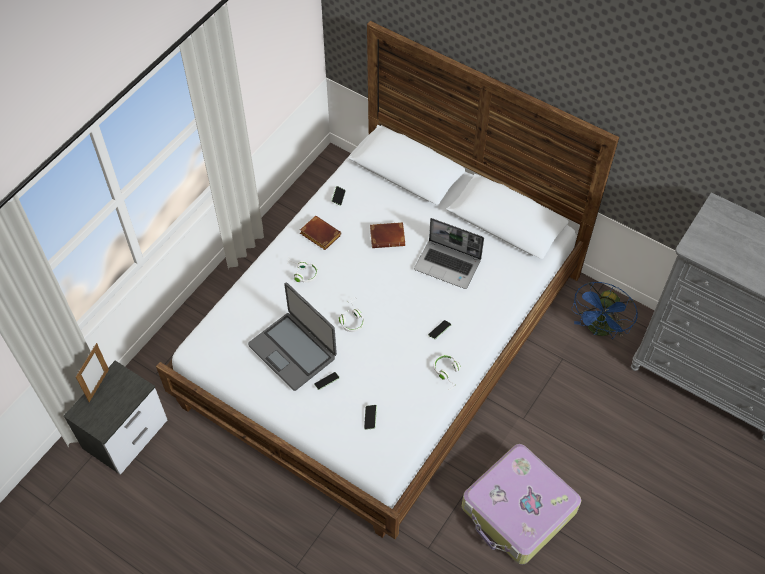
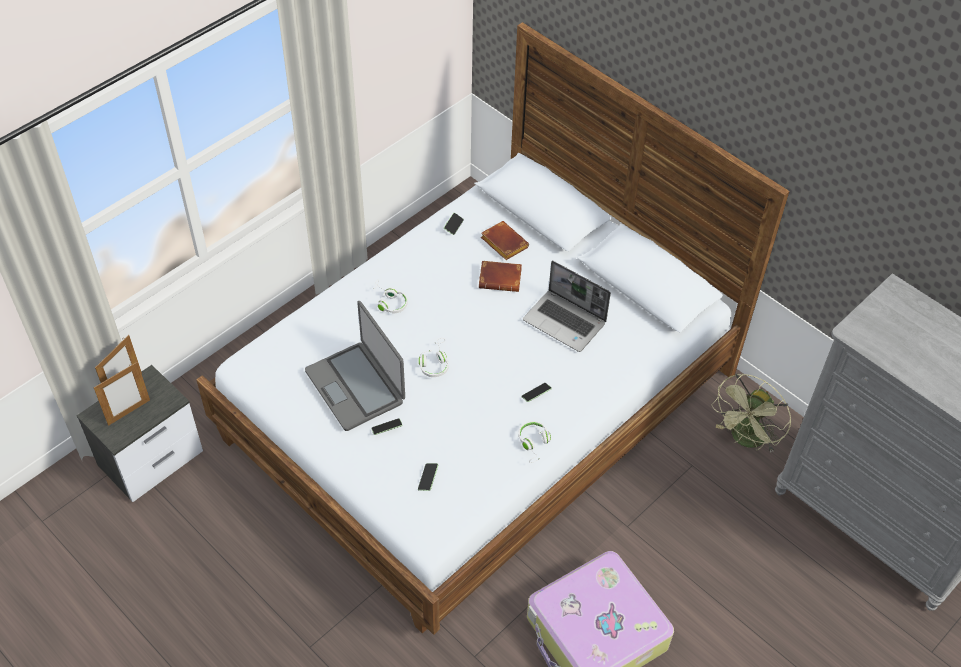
camera: 10 degrees right, 5 degrees down
(107, 405) = (129, 412): none -> picture frame
(319, 235) = (420, 263): brown book -> brown book (502, 243)
(599, 330) = (745, 440): blue fan -> green fan

